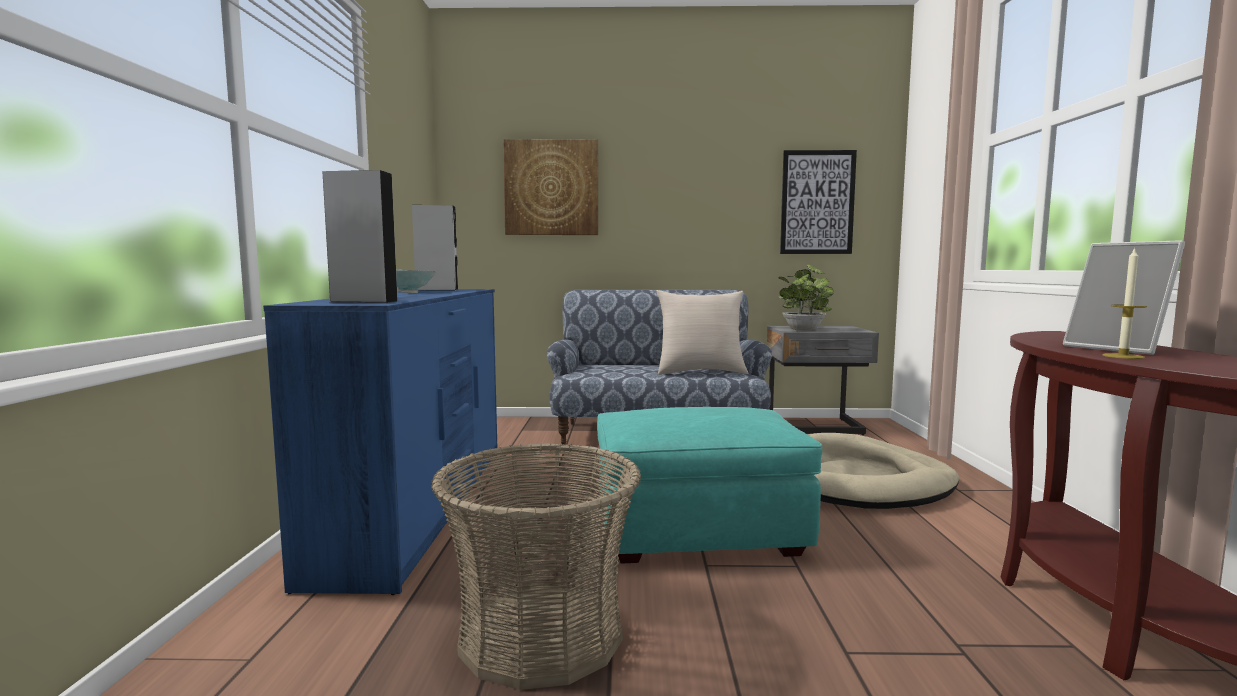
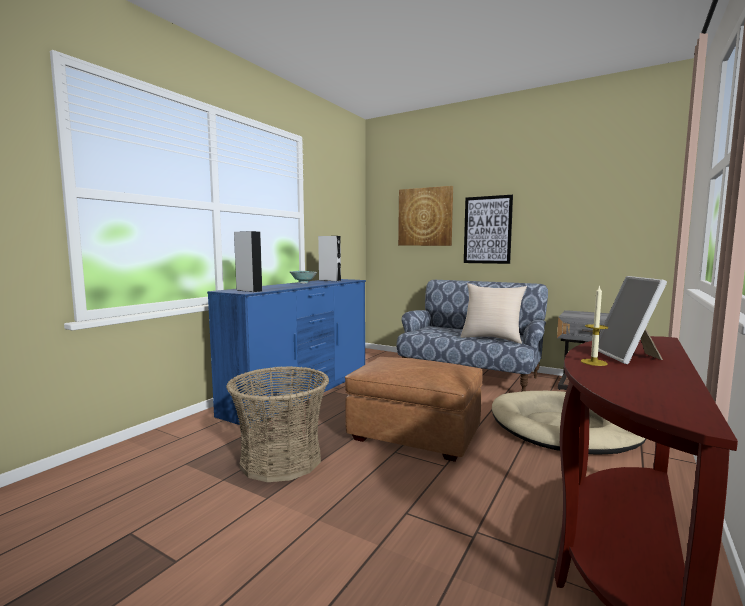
camera: 30 degrees right, 0 degrees up
(698, 532) = (415, 434): turquoise ottoman -> brown ottoman
(804, 329) = (581, 315): potted plant -> none
(817, 202) = (610, 220): picture -> picture (487, 230)

